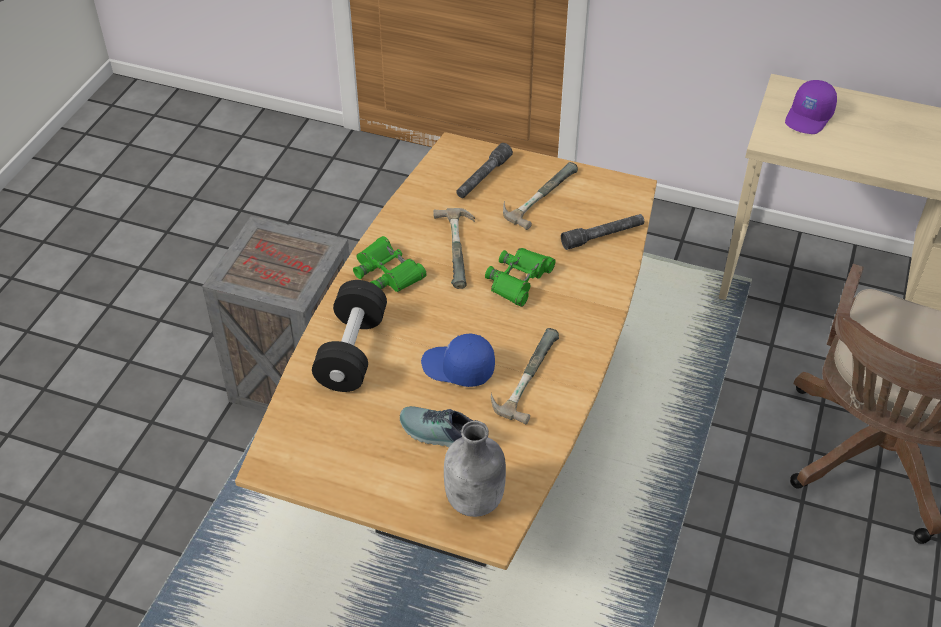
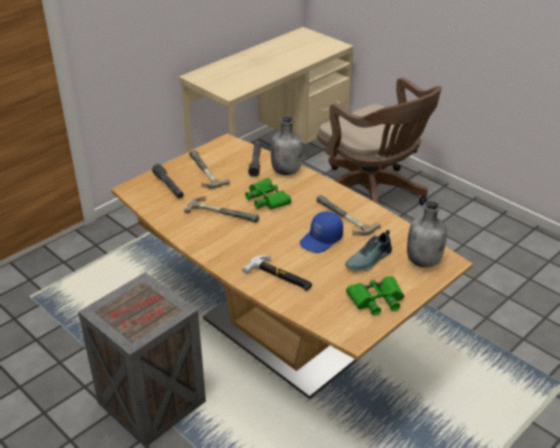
camera: 65 degrees left, 10 degrees down
(352, 352) = (279, 277): black dumbbell -> hammer
(387, 272) = (220, 245): green binoculars -> green binoculars (376, 300)
(604, 276) = (286, 171): none -> grey bottle
(809, 117) = (223, 78): purple cap -> none

